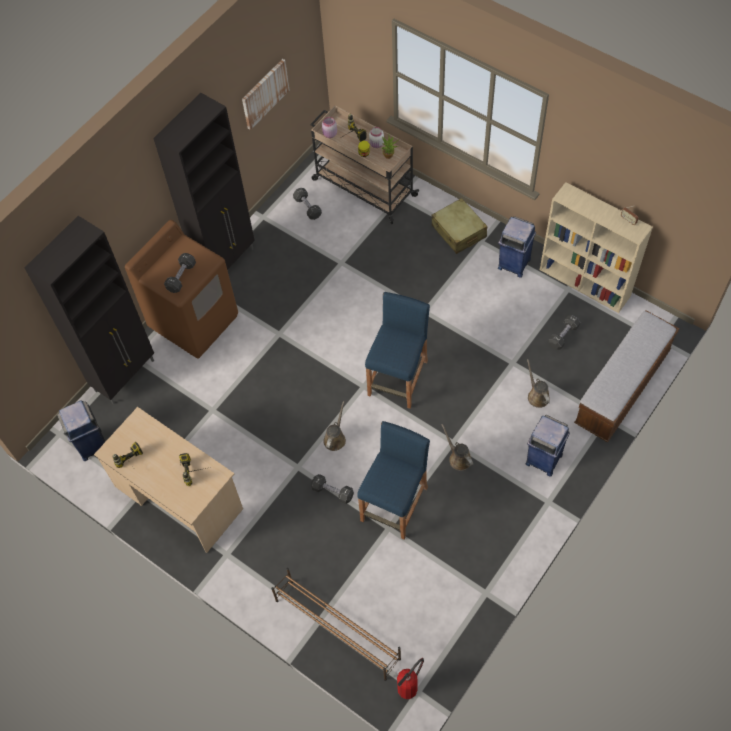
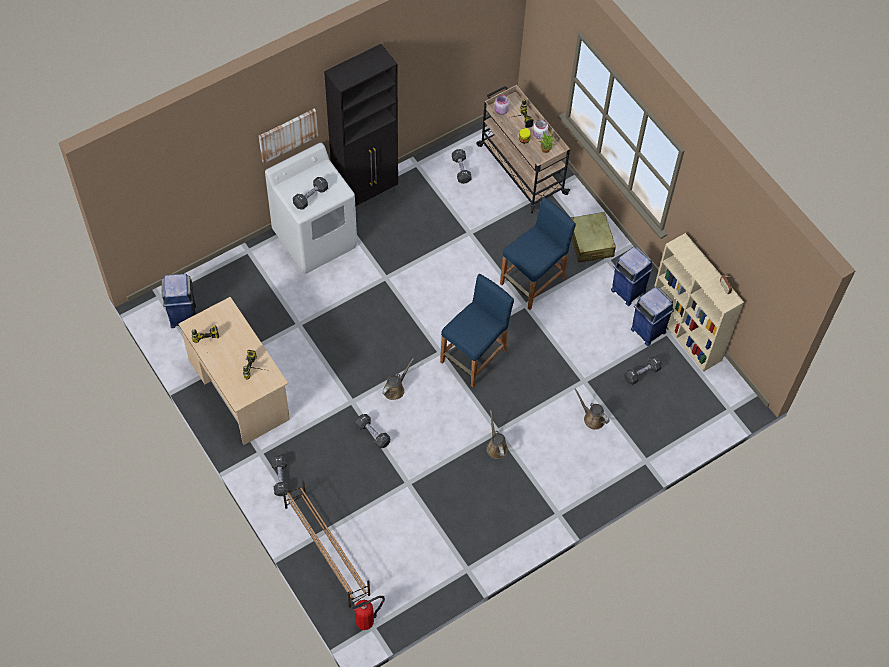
camera: 15 degrees right, 0 degrees up
(125, 375) = (236, 265): black cabinet -> none
(194, 321) = (315, 238): brown washing machine -> white washing machine
(259, 573) = (280, 478): none -> black dumbbell
(265, 93) = (448, 57): picture -> picture (287, 134)
(395, 504) = (422, 465): blue stool -> blue stool (533, 281)
(537, 395) = (592, 418): brown watering can -> brown watering can turned 45 degrees counterclockwise
(543, 459) = (571, 475): blue trash can -> blue trash can (647, 330)
(622, 387) = (673, 440): bench -> none

